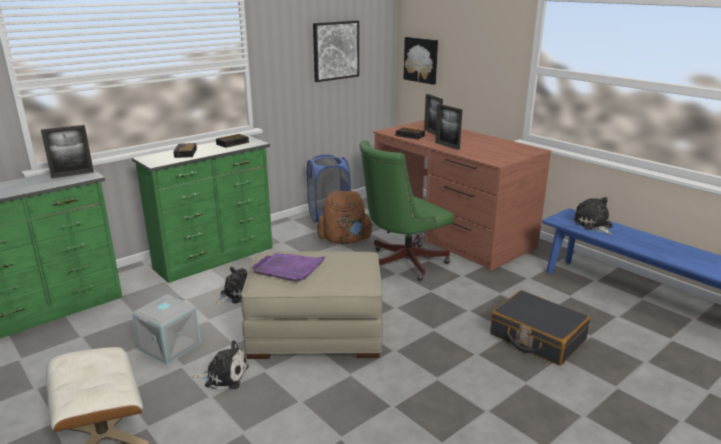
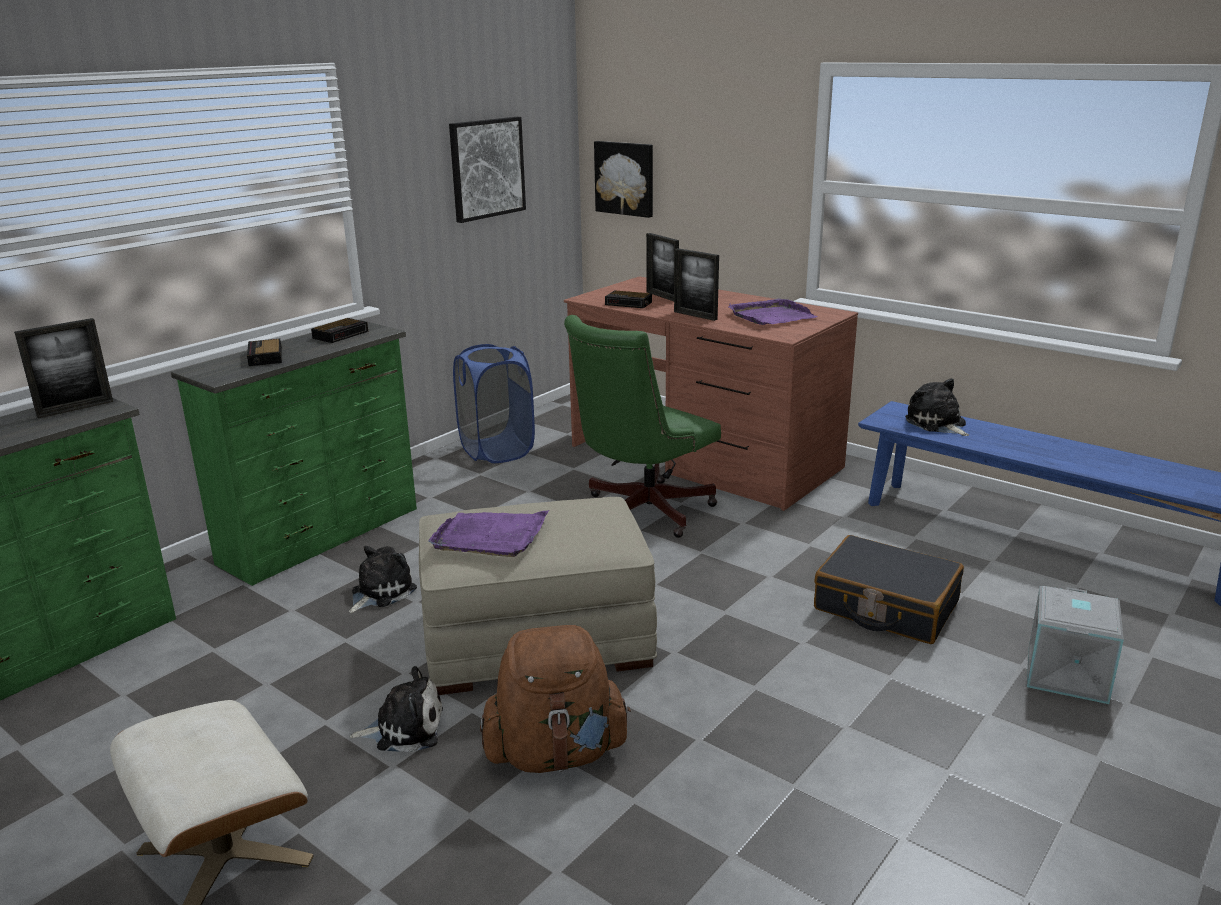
camera: 10 degrees left, 0 degrees up
(170, 347) = (293, 692): grey storage box -> grey storage box (1069, 675)
(344, 240) = (535, 485): brown backpack -> brown backpack (556, 753)
(494, 149) = (771, 316): none -> purple tray

